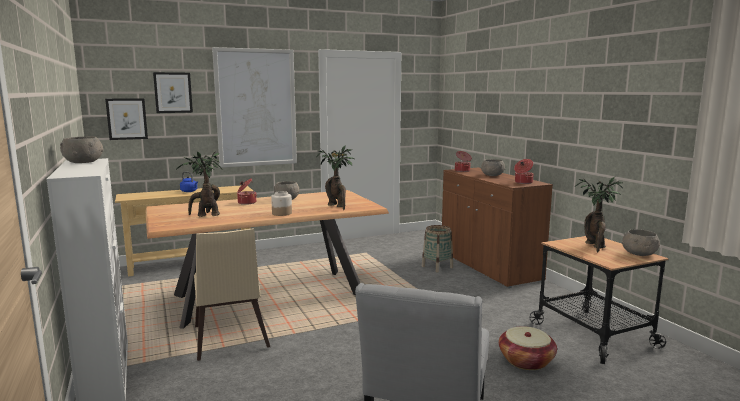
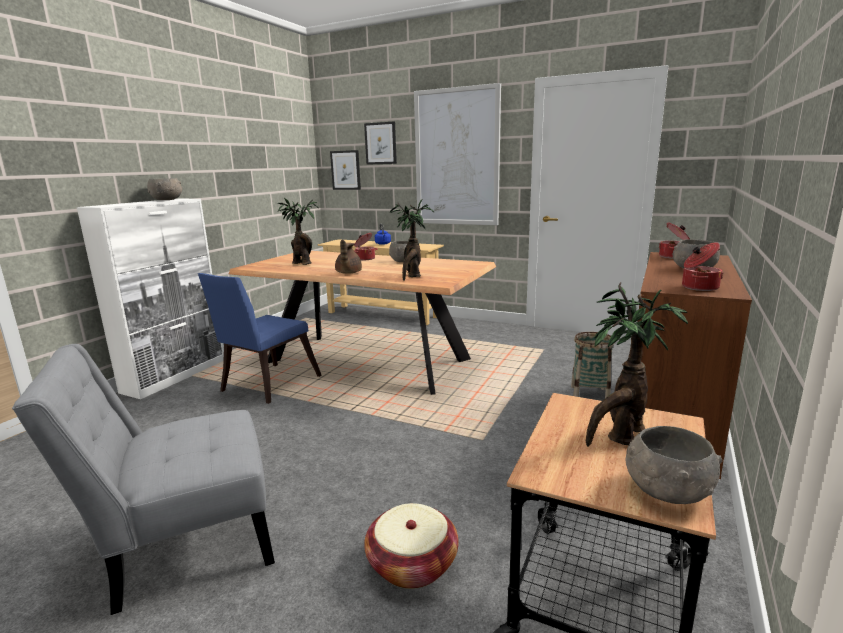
camera: 50 degrees right, 5 degrees up
(230, 340) = (266, 385): beige chair -> blue chair
(281, 213) = (348, 273): jar -> brown teapot

